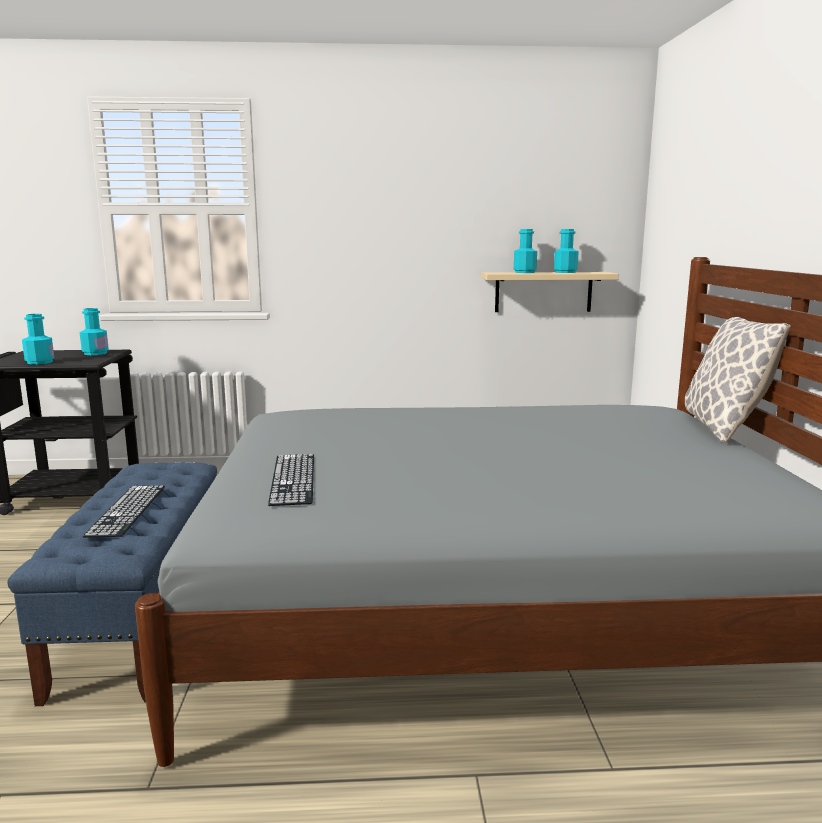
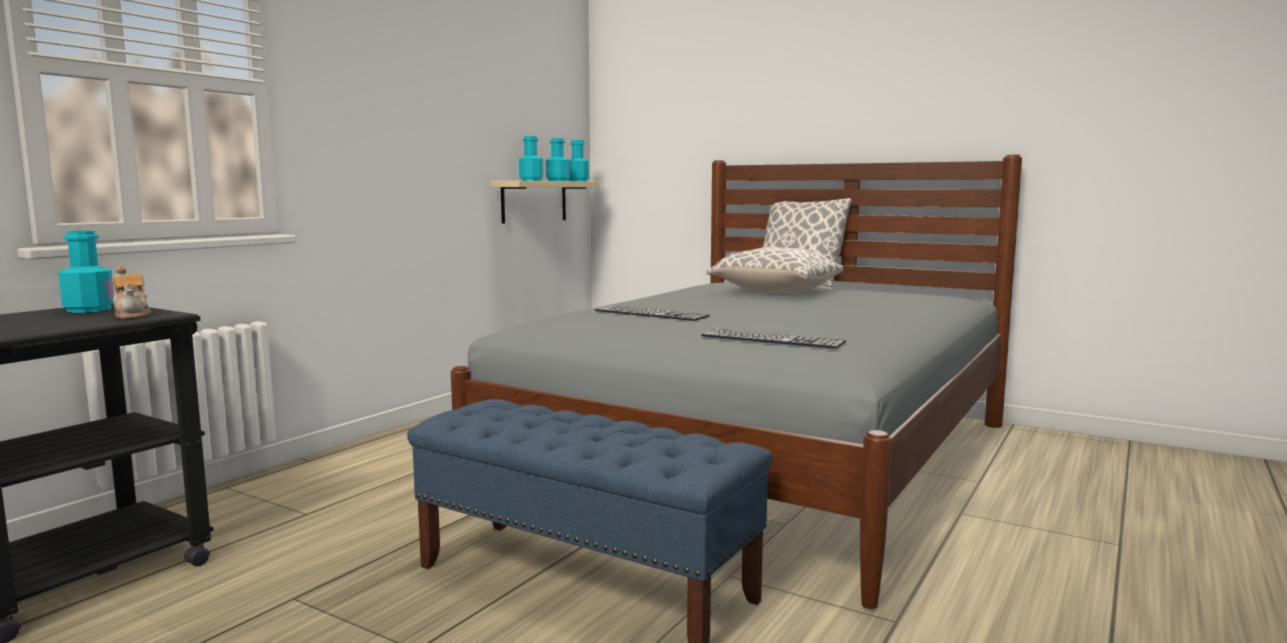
camera: 55 degrees left, 5 degrees down
(40, 362) = (65, 325): turquoise bottle -> turquoise bottle (578, 181)
(82, 360) = (132, 315): none -> teapot
(127, 510) = (606, 431): keyboard -> keyboard (651, 313)
(597, 432) = (775, 292): none -> pillow

